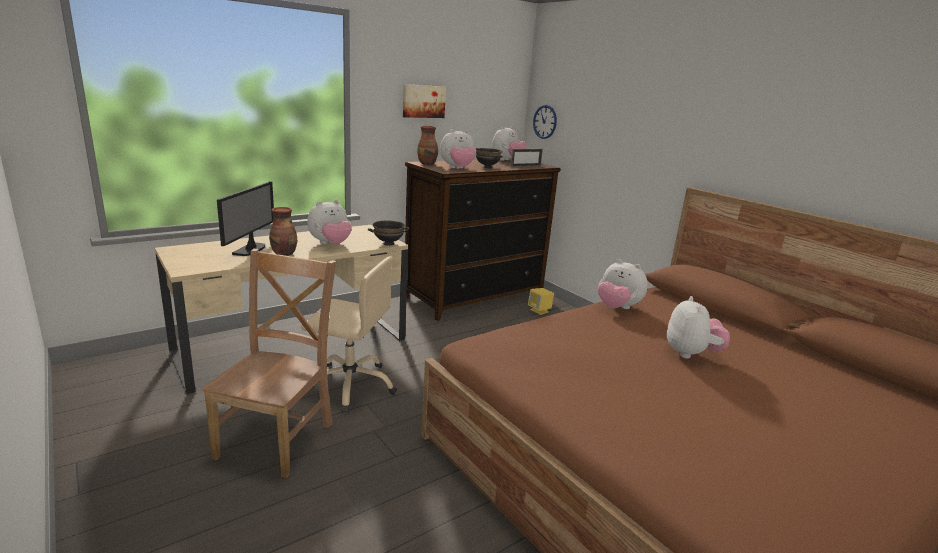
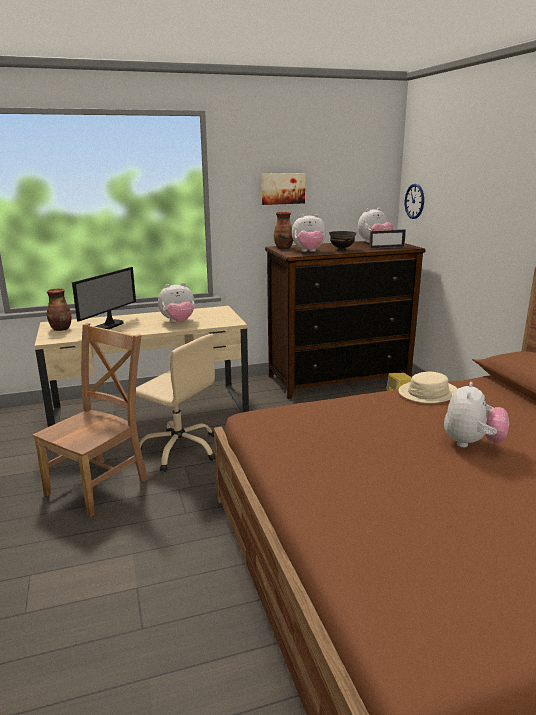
camera: 20 degrees right, 0 degrees up
(284, 254) = (134, 329): vase -> vase (61, 329)
(388, 244) = (229, 323): black bowl -> none
(617, 308) = (428, 393): plush toy -> beige hat

